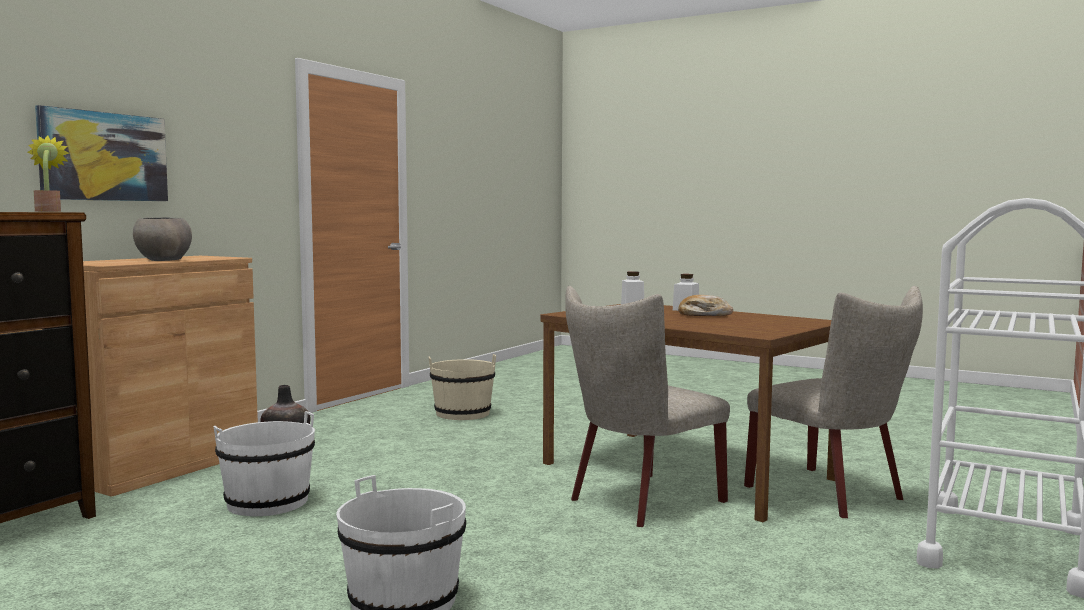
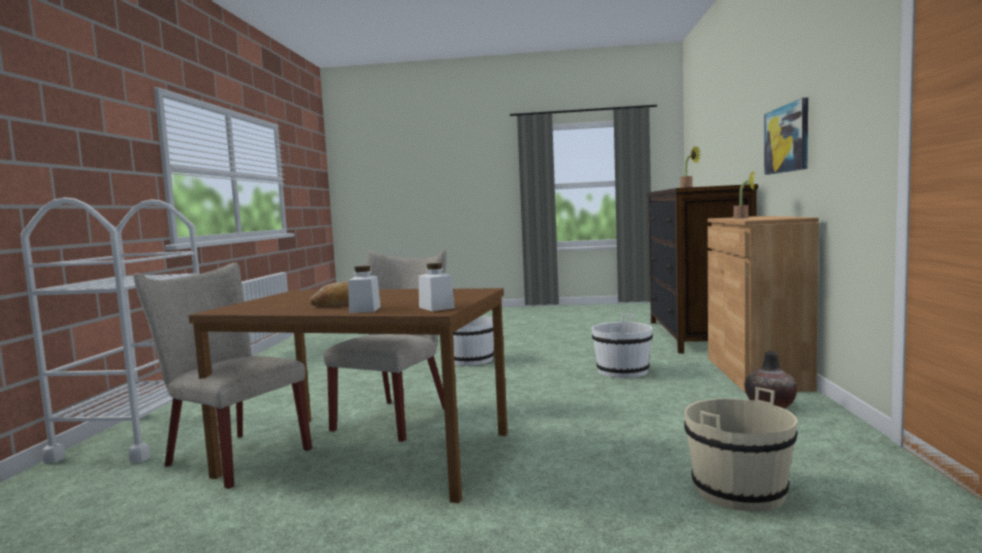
camera: 155 degrees right, 0 degrees up
(163, 260) = (744, 218): grey bowl -> potted plant

